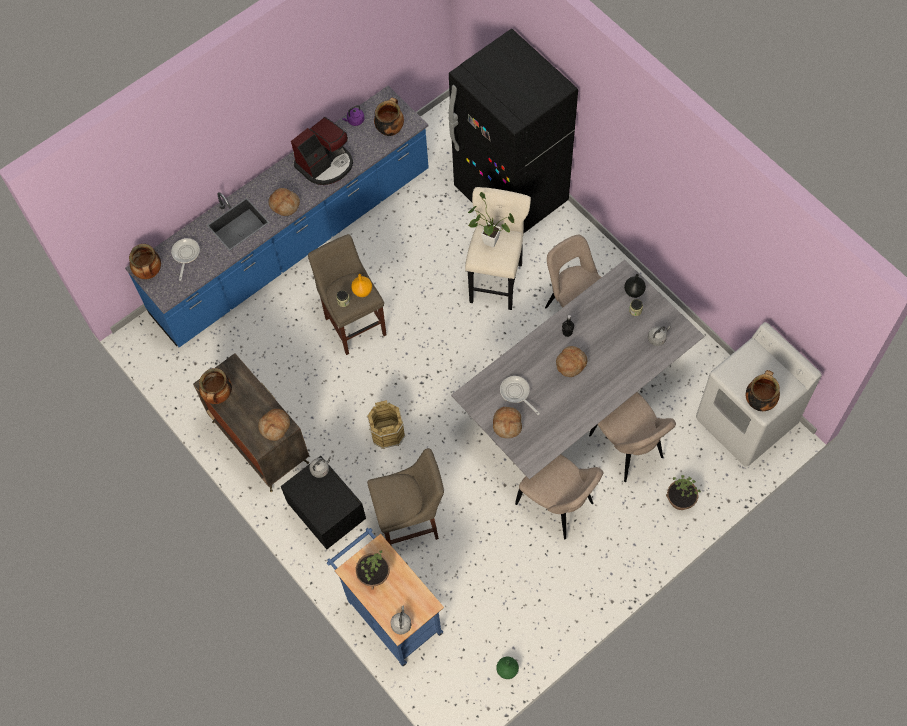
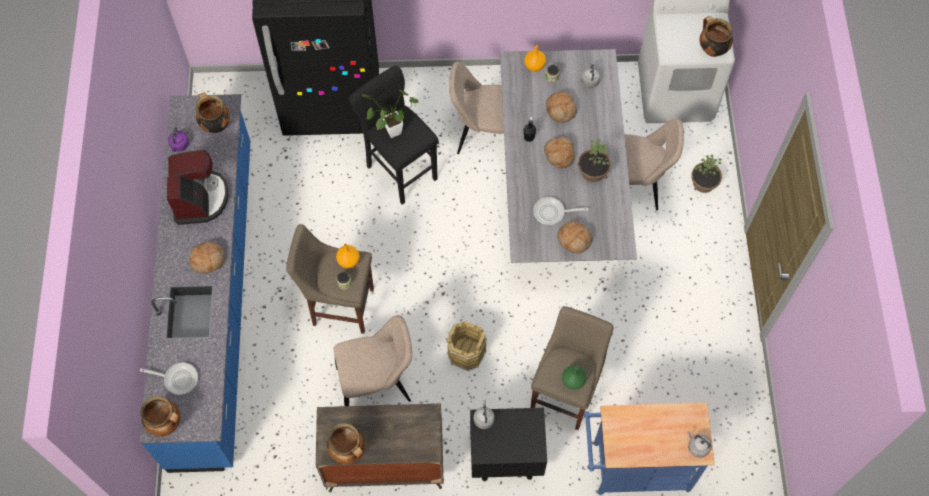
camera: 55 degrees left, 0 degrees up
(185, 255) = (178, 379): frying pan -> frying pan turned 150 degrees clockwise
(275, 426) = (421, 423): bread -> bread (560, 110)
(373, 574) = (634, 438): potted plant -> potted plant (592, 172)
(496, 280) = (400, 170): beige stool -> black stool
(507, 670) = (751, 412): green vase -> green vase (573, 381)
(557, 506) = (639, 272): beige chair -> beige chair (377, 384)
(634, 291) = (534, 66): black vase -> orange vase

